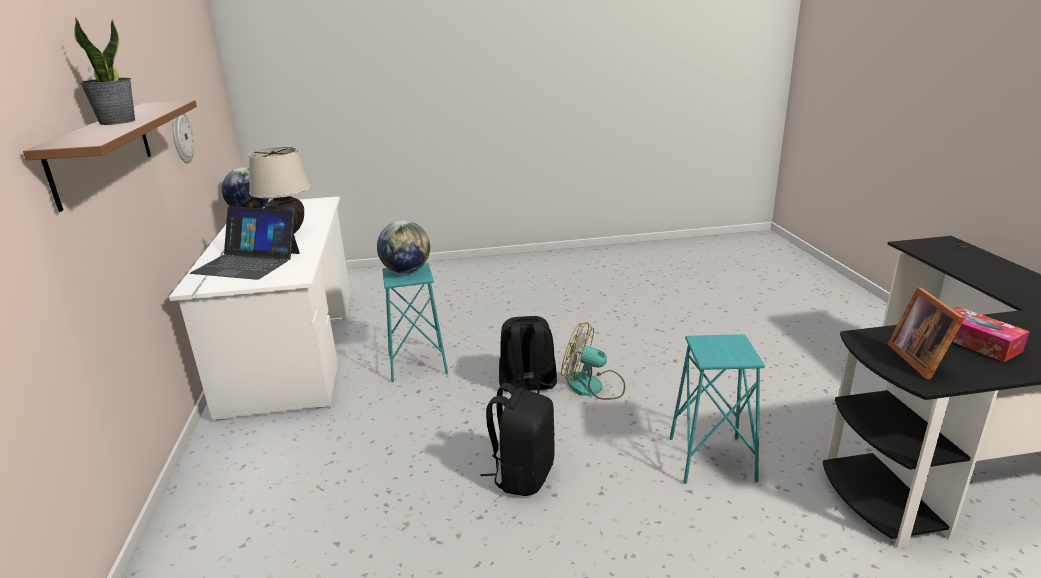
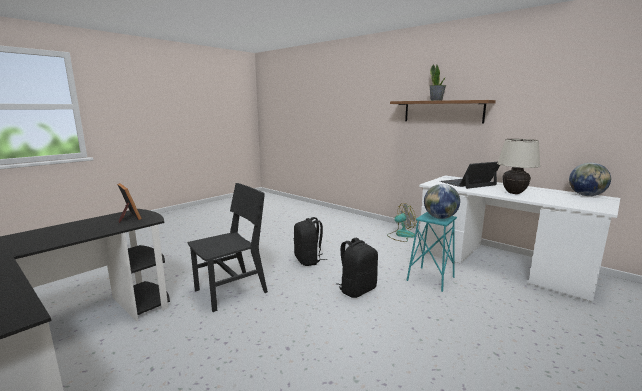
camera: 140 degrees right, 10 degrees down
(181, 136) = (538, 125): wall clock -> none
(593, 386) = (323, 304): fan -> fan (401, 235)
(711, 459) = (231, 291): turquoise stool -> black chair
(977, 343) = (86, 229): tissue box -> none

